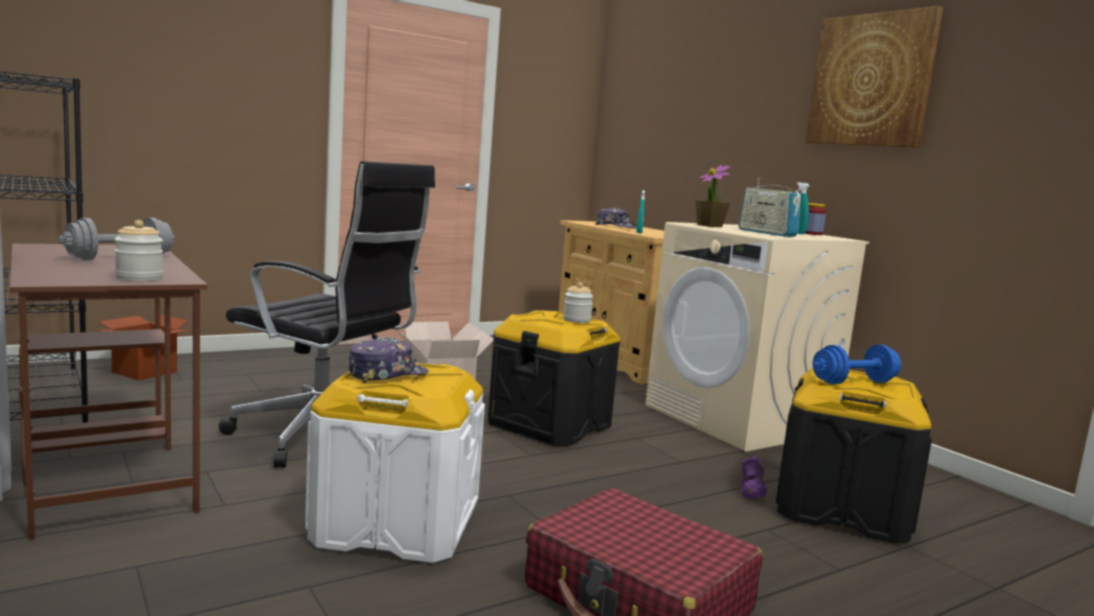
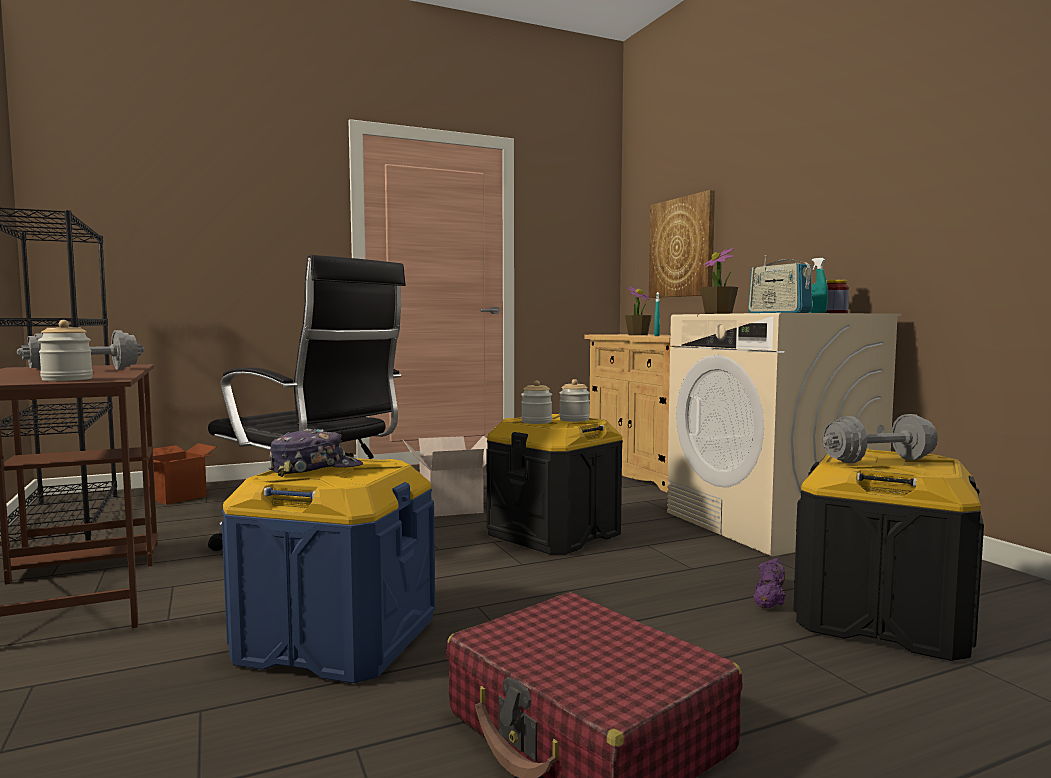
camera: 10 degrees right, 5 degrees down
(395, 524) = (336, 639): white storage box -> blue storage box
(543, 321) = (536, 422): none -> jar
(616, 227) = (638, 335): cap -> potted plant
(853, 382) = (878, 461): blue dumbbell -> grey dumbbell
(871, 80) = (885, 140): picture -> picture (682, 247)

